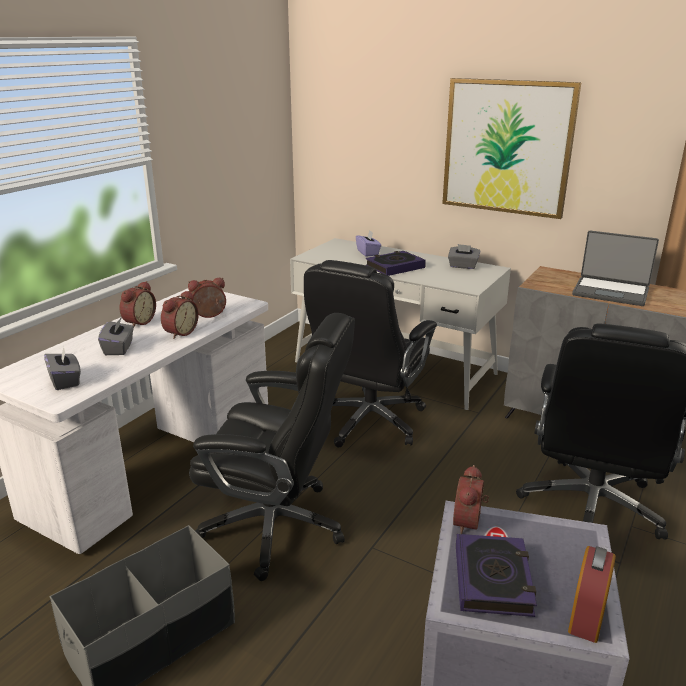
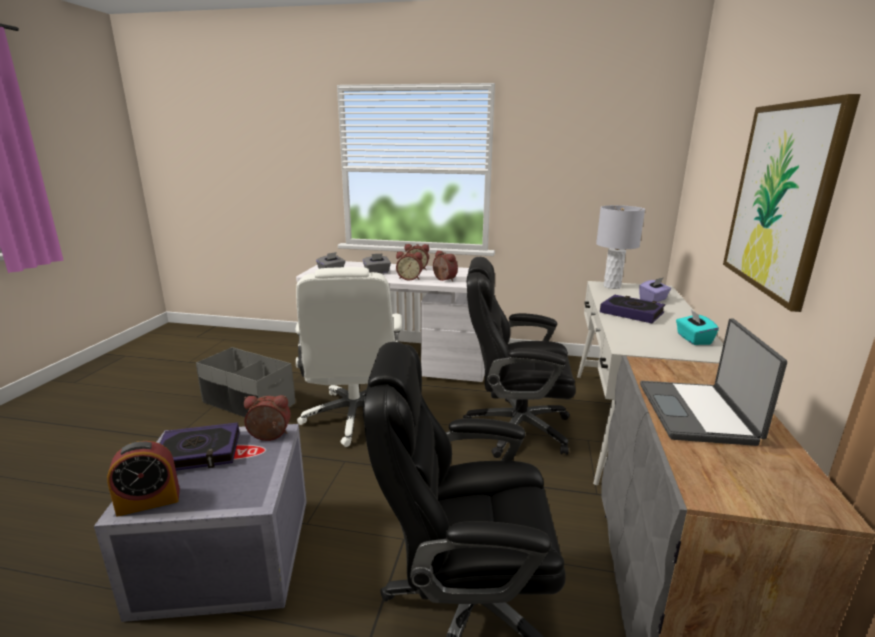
camera: 70 degrees right, 5 degrees down
(276, 526) = (354, 417): black office chair -> white office chair
(318, 255) = (612, 286): none -> grey table lamp
(463, 266) = (693, 339): grey tissue box -> turquoise tissue box
(587, 614) = (149, 501): alarm clock -> alarm clock turned 150 degrees clockwise

